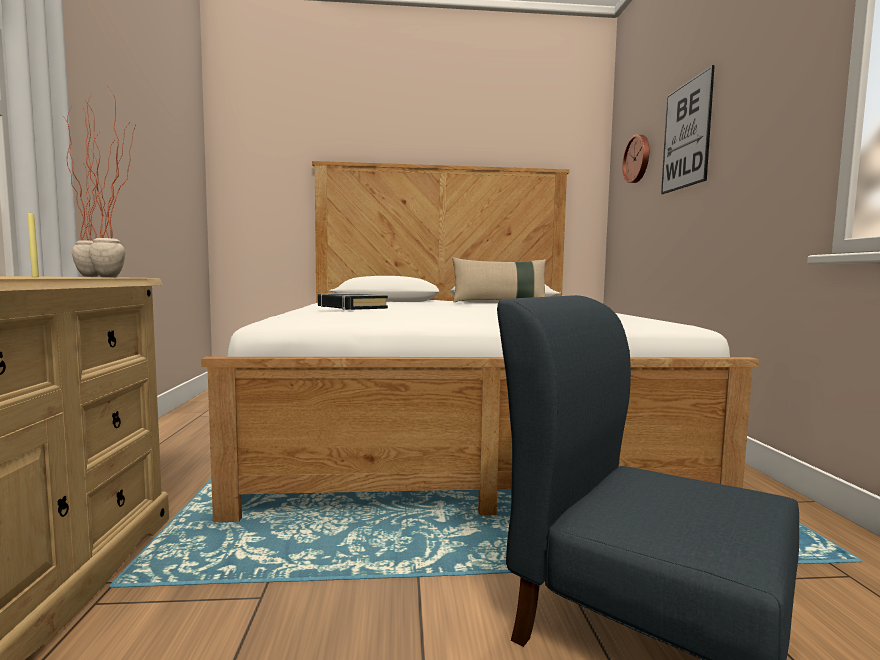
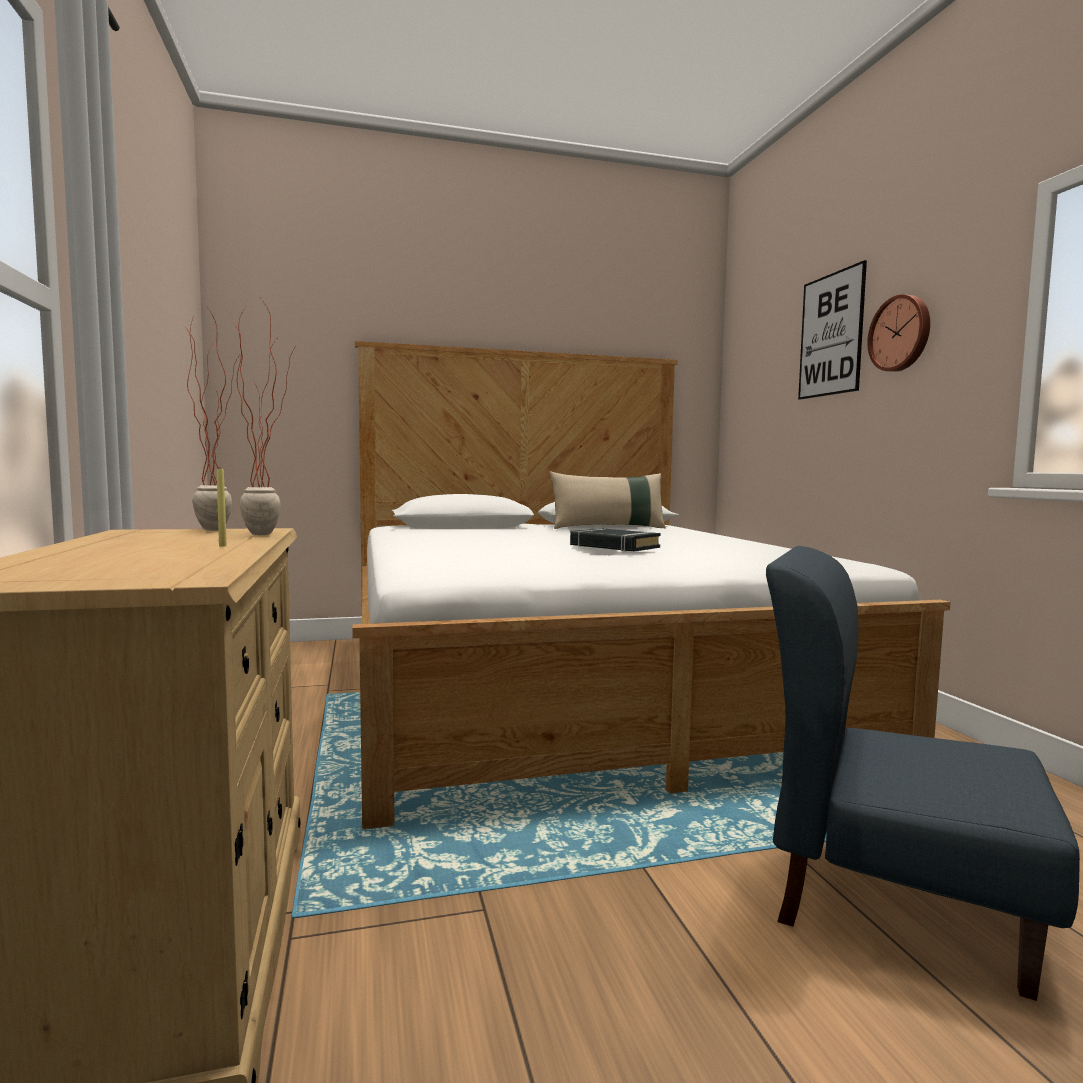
camera: 10 degrees left, 0 degrees up
(351, 307) = (476, 548): black book -> black book (614, 546)
(638, 159) = (764, 353): wall clock -> wall clock (901, 333)

